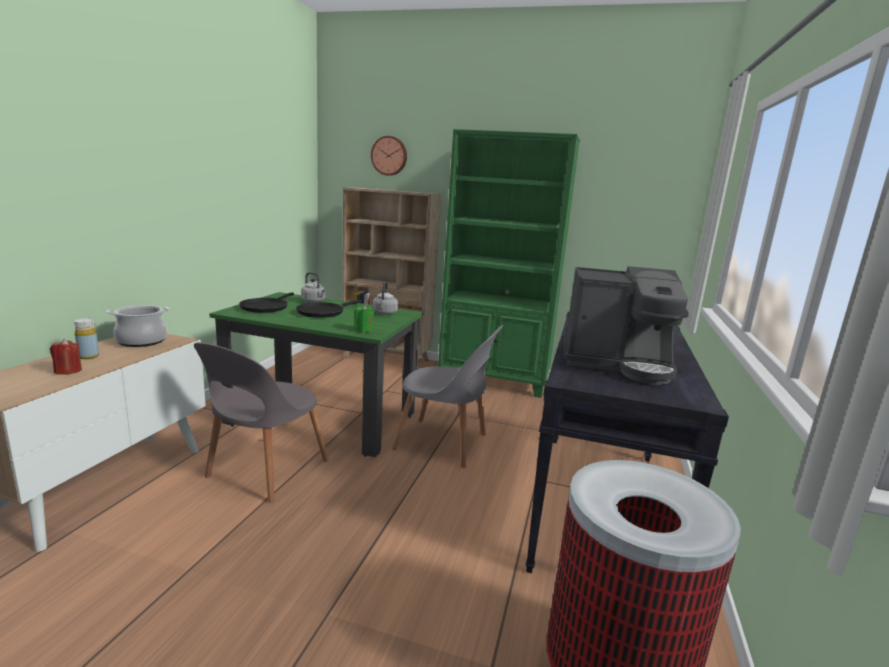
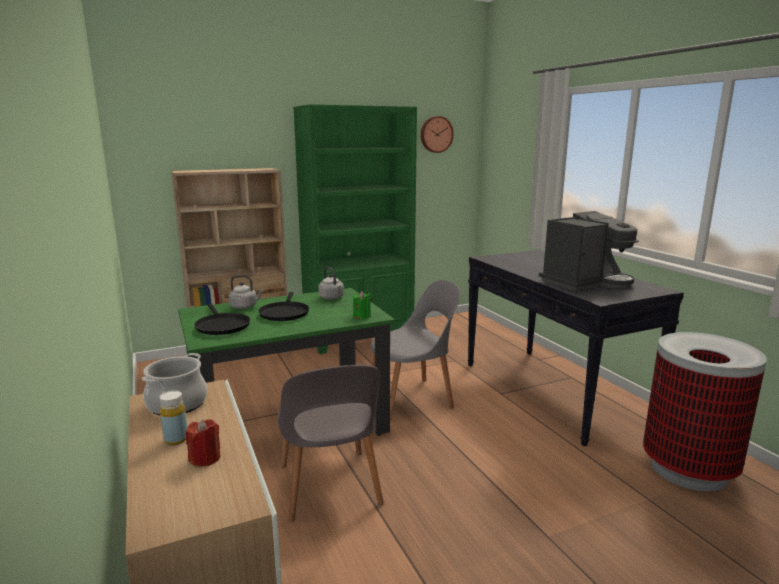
camera: 40 degrees left, 0 degrees up
(389, 156) = (204, 131): wall clock -> wall clock (436, 134)

